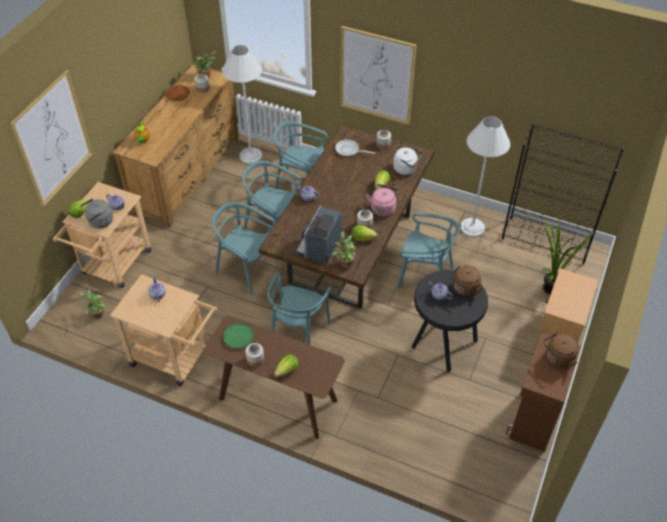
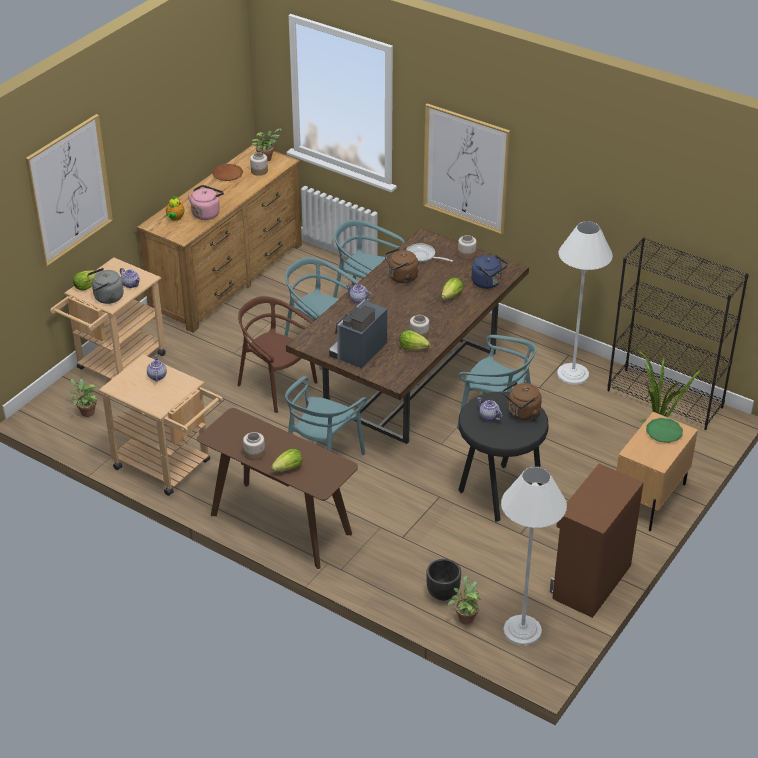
camera: 10 degrees right, 10 degrees down
(238, 337) = (240, 430): green plate -> green plate (664, 432)
(246, 268) = (276, 386): turquoise chair -> brown chair
(250, 156) = (311, 266): white floor lamp -> white floor lamp (522, 630)
(345, 262) = (384, 370): potted plant -> potted plant (465, 617)
(383, 208) = (447, 320): pink kettle -> pink kettle (206, 213)
(406, 169) = (488, 283): white kettle -> blue kettle
(422, 448) = (442, 594): none -> black planter
(558, 358) = (610, 491): brown kettle -> brown kettle (401, 278)

